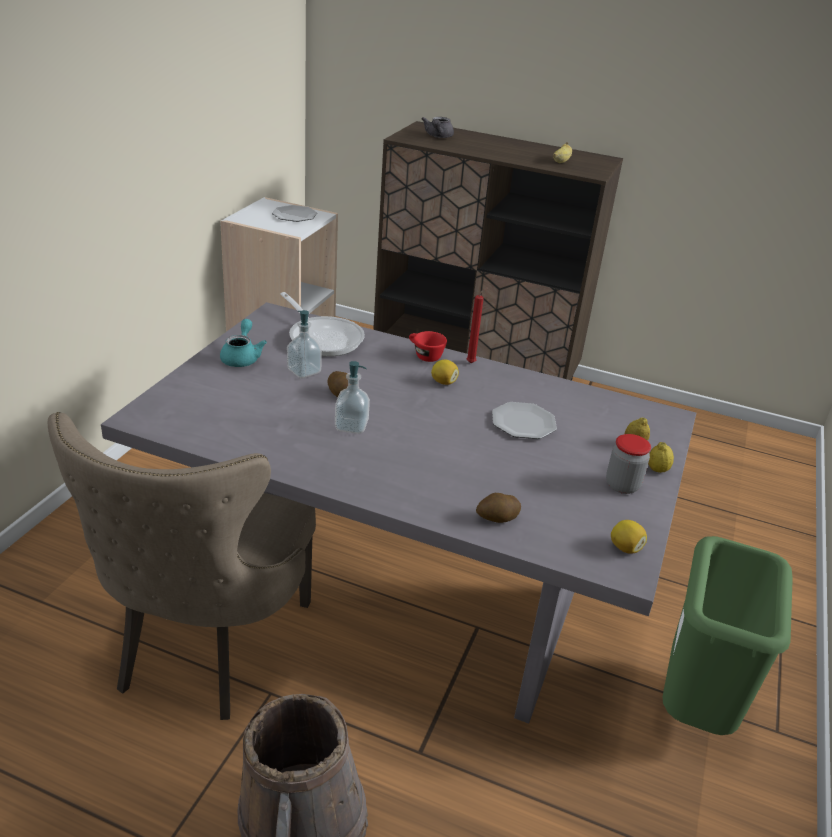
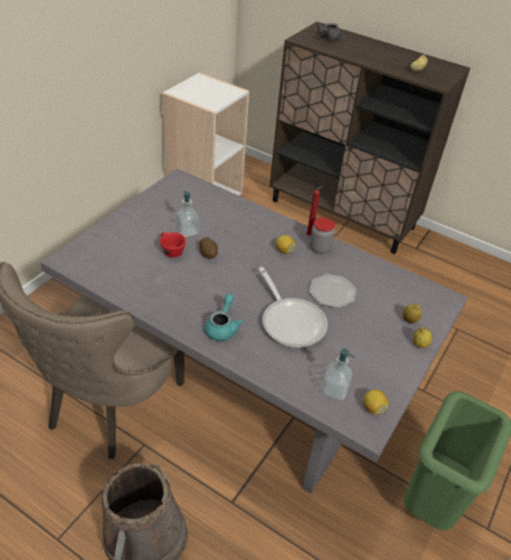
camera: 10 degrees right, 10 degrees up
(242, 357) = (147, 215): turquoise teapot -> turquoise teapot (222, 327)
(295, 215) = (216, 91): plate -> none
(323, 338) = (208, 203): frying pan -> frying pan (291, 321)
(351, 426) = (207, 282): soap dispenser -> soap dispenser (334, 390)
(424, 355) = (277, 225): red cup -> red cup (170, 250)
(497, 518) = (287, 371): potato -> none
(622, 485) = (388, 355): jar -> jar (319, 248)

